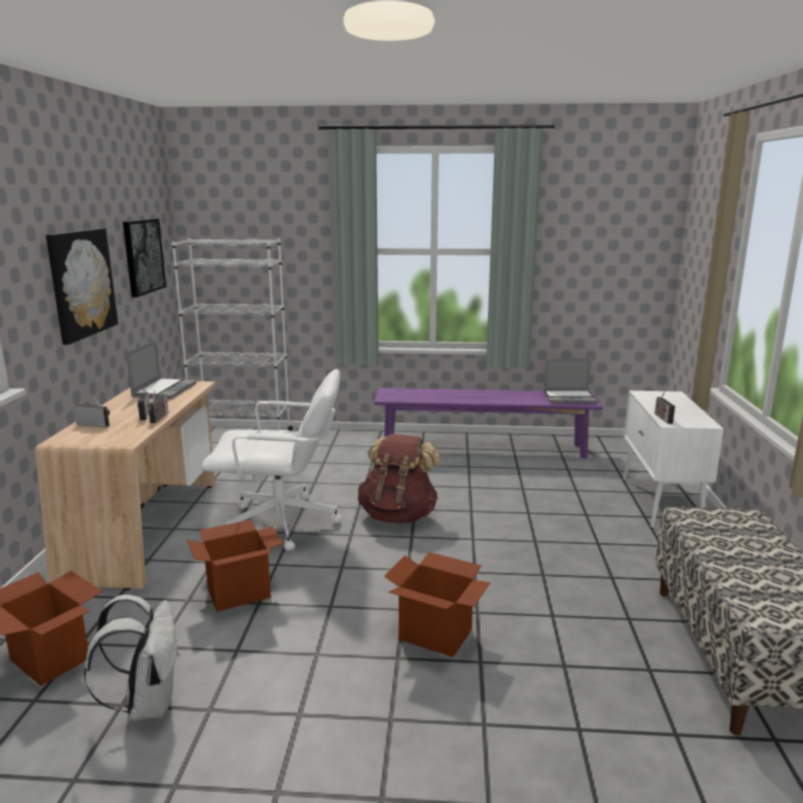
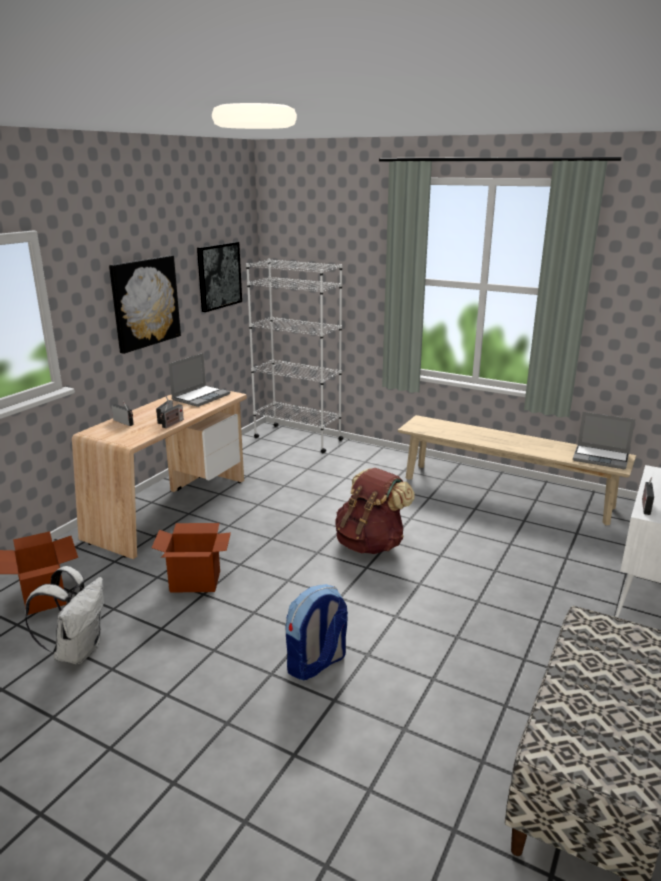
camera: 25 degrees right, 5 degrees up
(282, 524) = (270, 529): white office chair -> none
(436, 635) = (316, 664): cardboard box -> backpack
(483, 448) = (505, 492): purple bench -> beige bench

